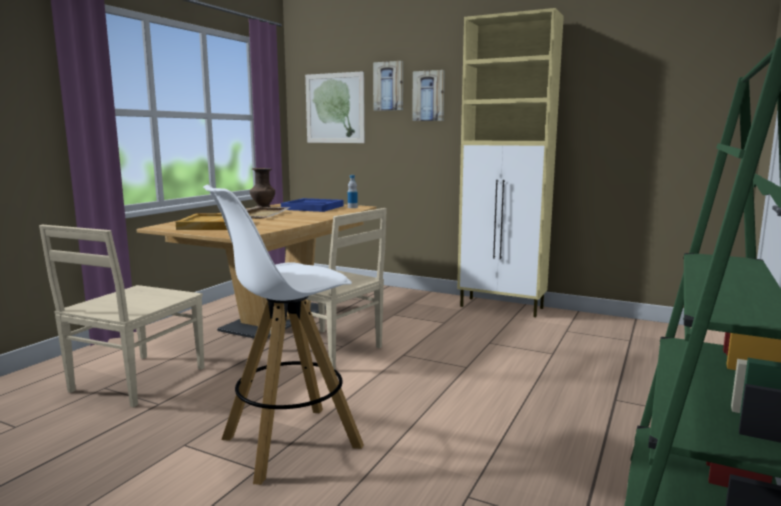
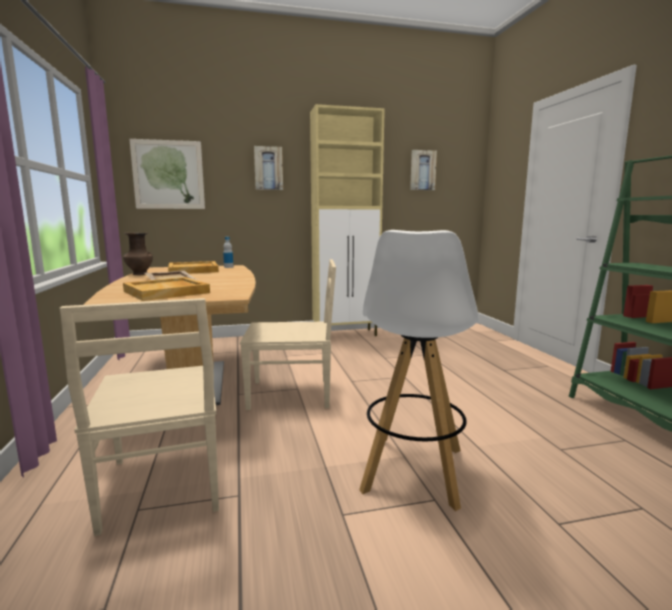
camera: 40 degrees left, 0 degrees up
(313, 208) = (193, 270): blue tray -> beige tray
(389, 86) = (228, 157): picture -> picture (422, 170)

